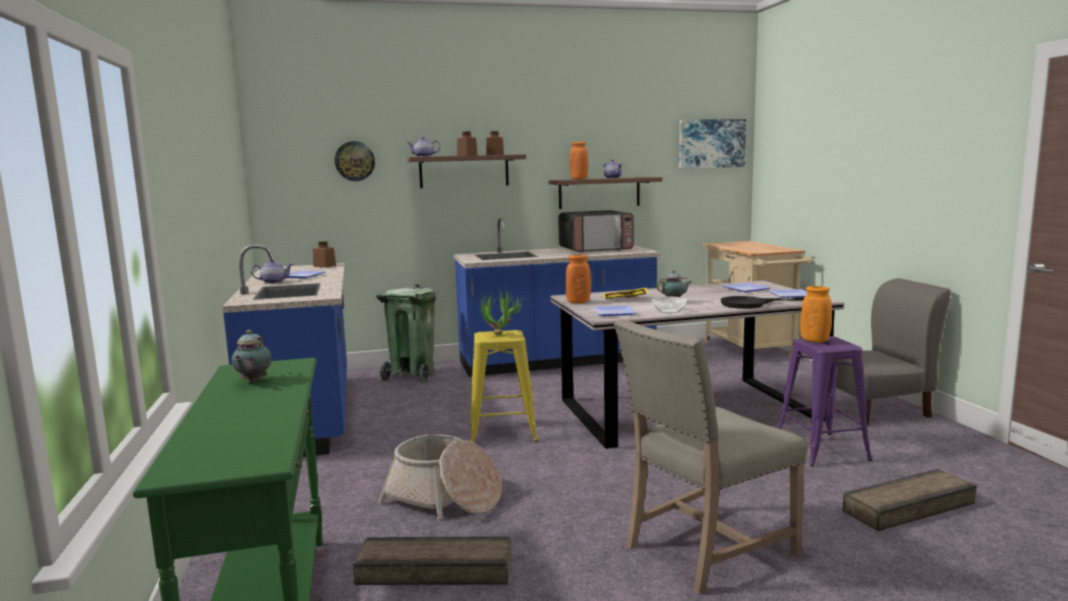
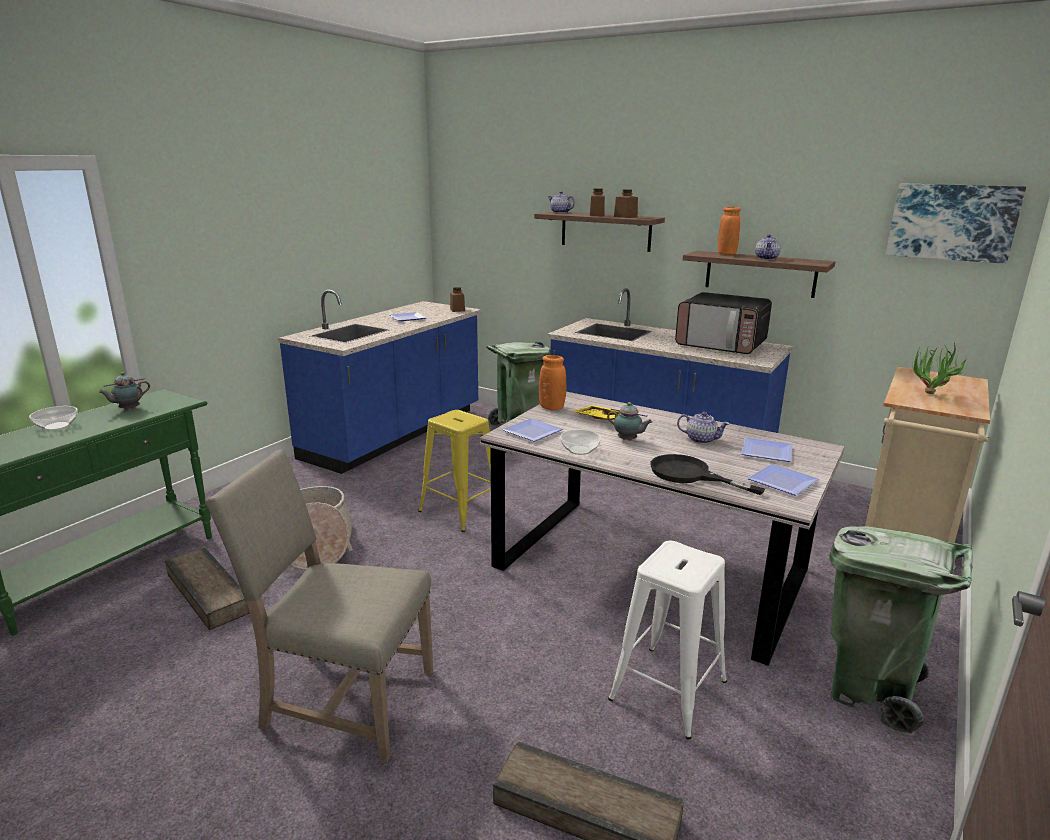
camera: 45 degrees right, 10 degrees up
(222, 411) = (57, 426): none -> bowl
(274, 282) = (374, 320): teapot -> teapot (701, 439)
(354, 161) = (508, 211): wall clock -> none
(500, 336) = (456, 420): potted plant -> potted plant (931, 396)
(815, 340) = (678, 553): orange vase -> none
(821, 449) = (668, 690): purple stool -> white stool
(875, 409) = (870, 690): grey chair -> green trash can

